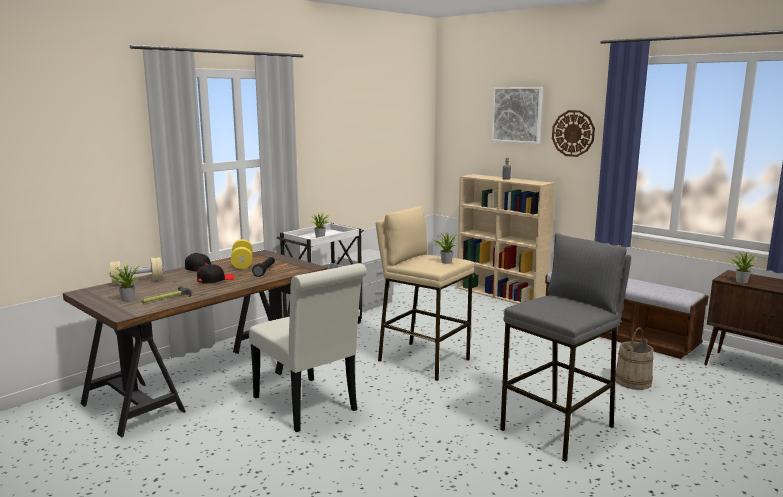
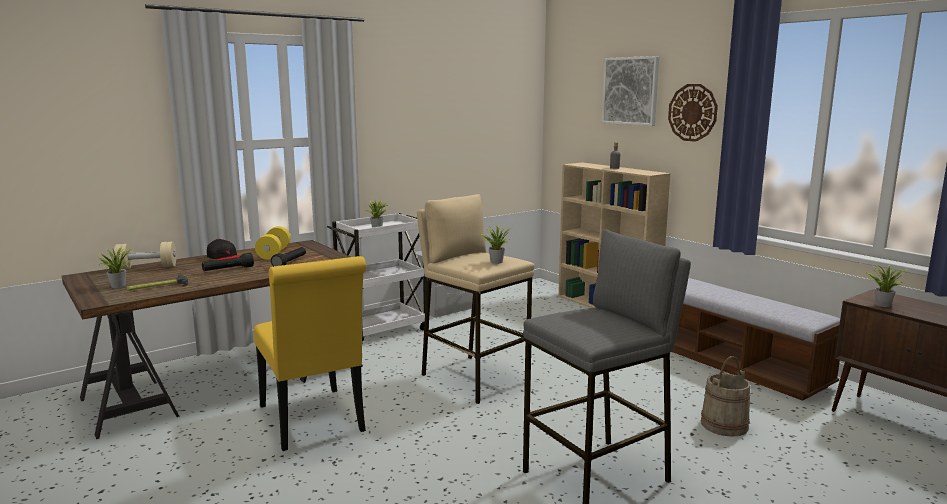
camera: 10 degrees right, 0 degrees up
(215, 280) = (228, 270): black cap -> black flashlight
(308, 407) = (313, 422): white chair -> yellow chair

